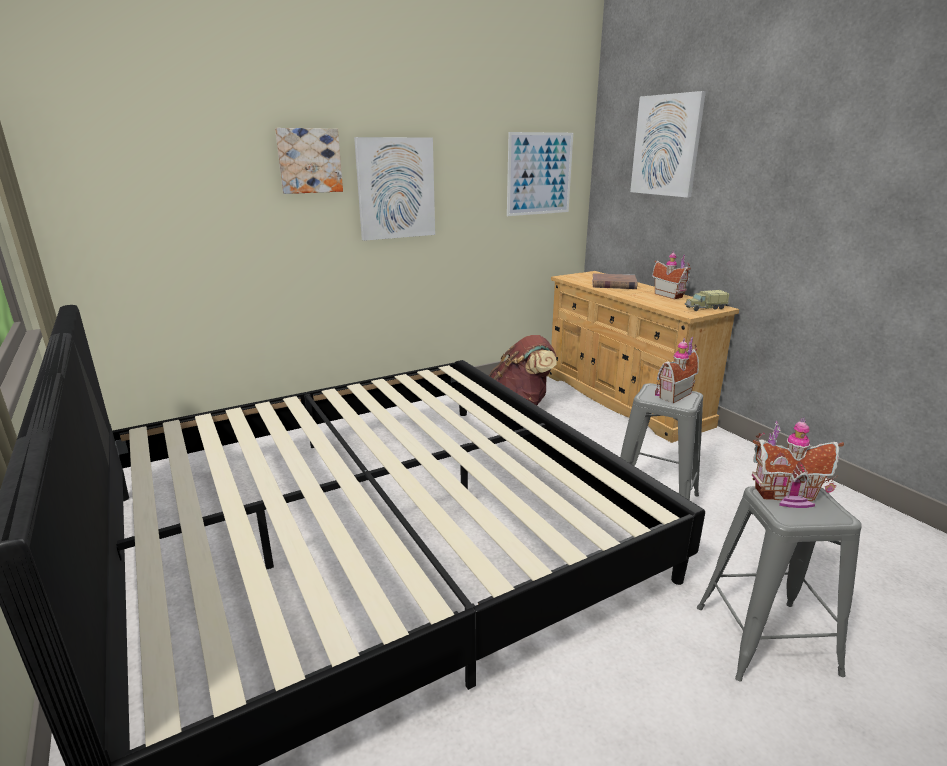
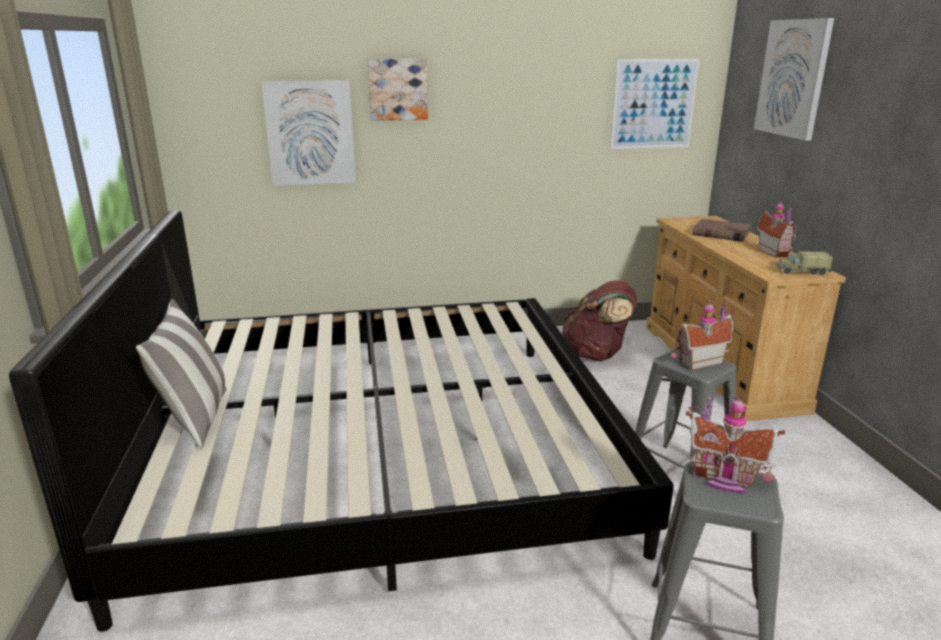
camera: 20 degrees right, 0 degrees up
(172, 548) = (195, 418): none -> pillow
(396, 188) = (484, 117): picture -> picture (310, 133)

